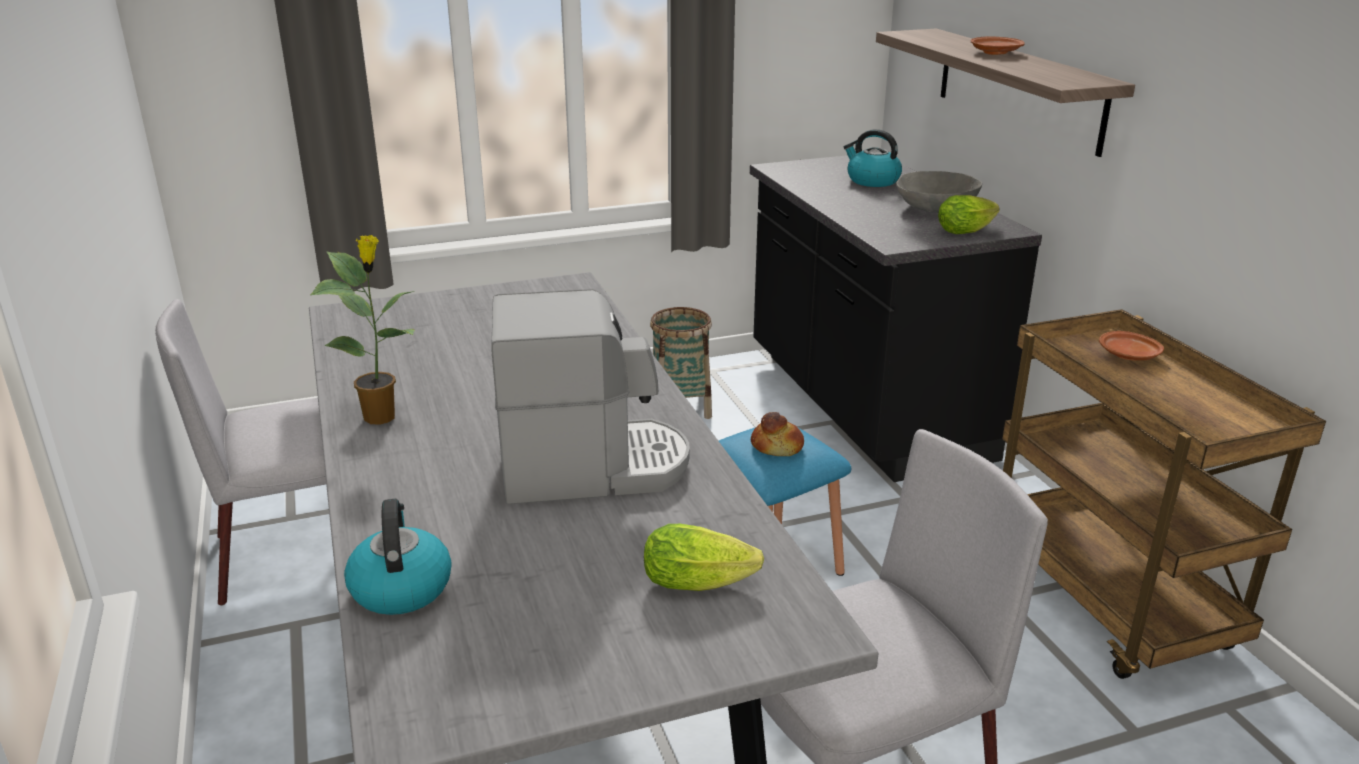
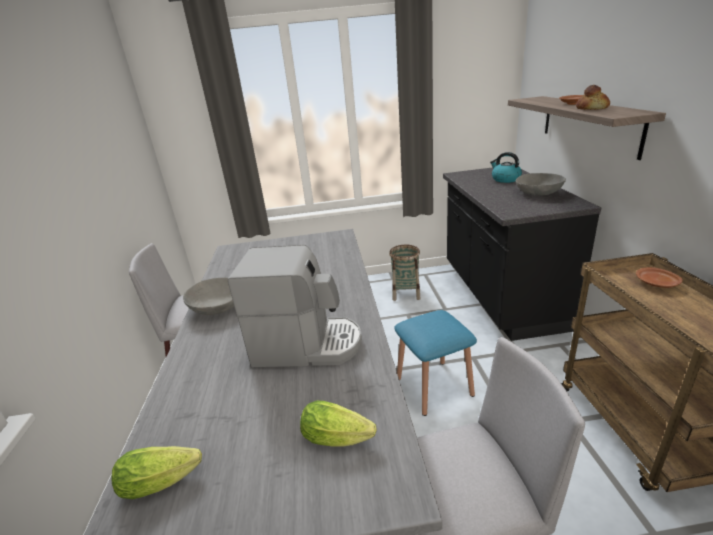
camera: 15 degrees right, 0 degrees up
(382, 417) = (217, 307): potted plant -> grey bowl
(400, 587) = (168, 422): kettle -> none
(777, 446) = (434, 326): bread -> bread (592, 108)
(968, 230) = (555, 205): lettuce -> lettuce (164, 480)

